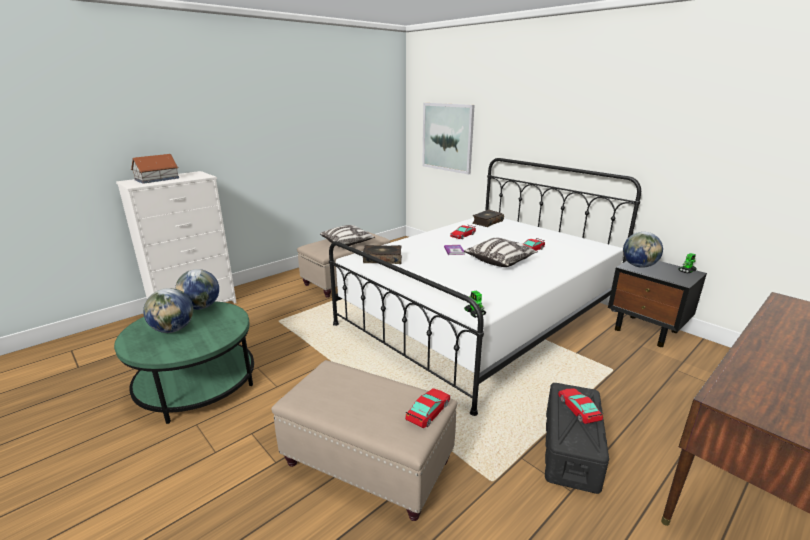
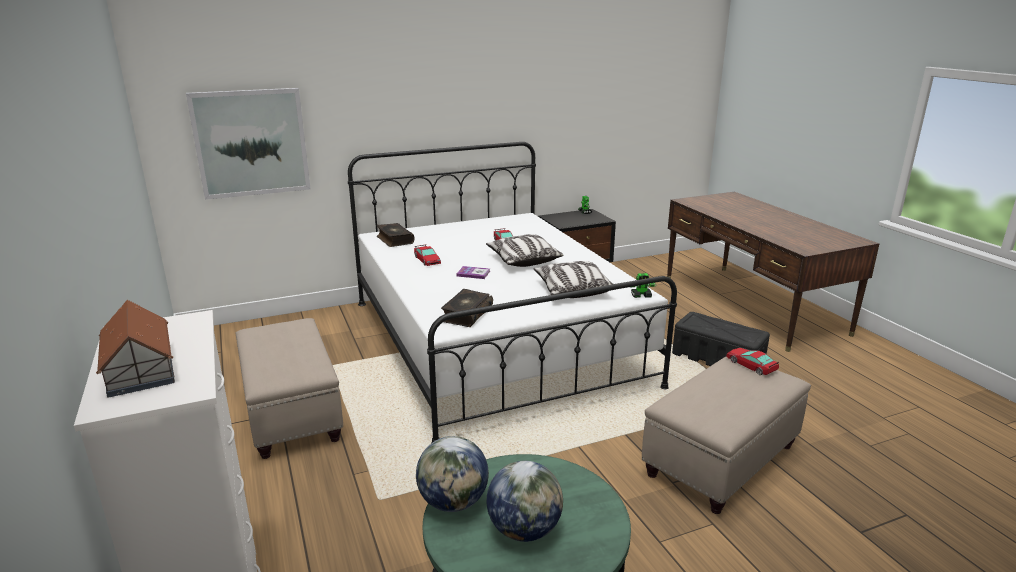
camera: 70 degrees left, 0 degrees up
(347, 243) = (292, 348): pillow -> pillow (572, 290)
(579, 409) = (714, 324): toy car -> none
(639, 266) = (563, 221): globe -> none

